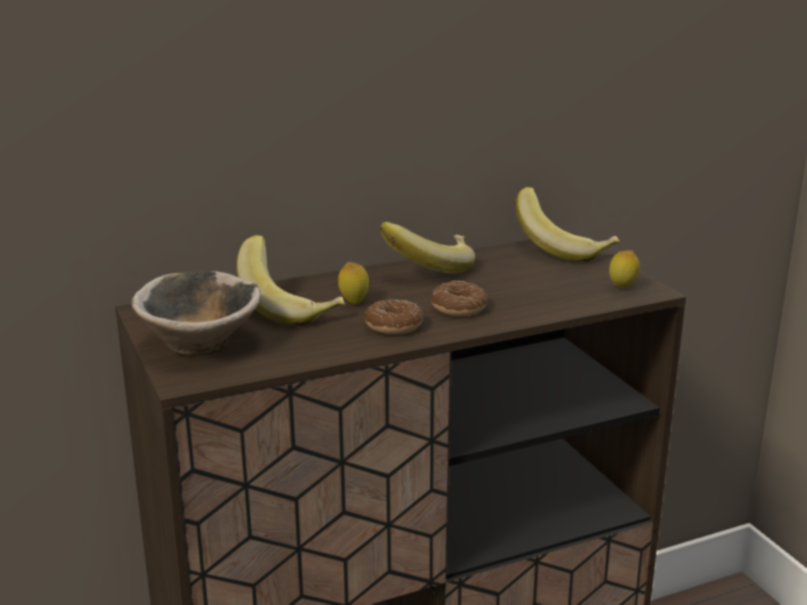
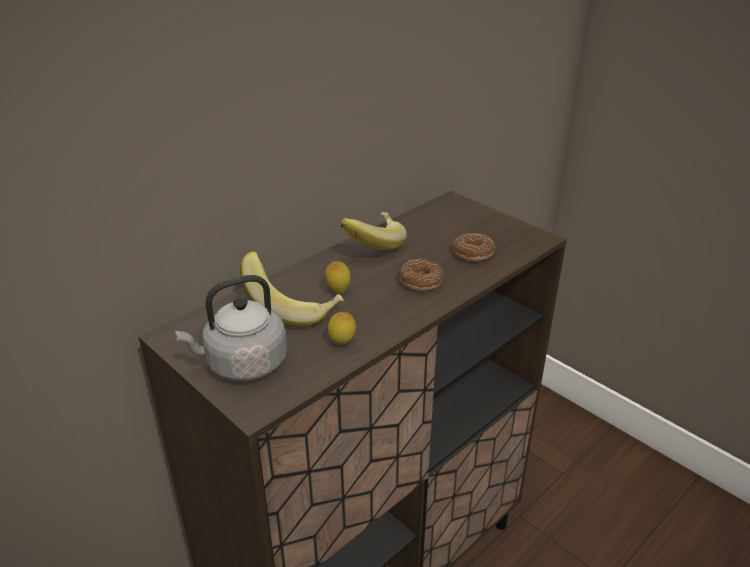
camera: 20 degrees left, 10 degrees up
(200, 344) = (242, 364): bowl -> grey kettle
(393, 326) = (385, 310): donut -> donut (473, 253)
(564, 249) = (456, 209): banana -> none
(622, 288) = (520, 239): lemon -> lemon (342, 344)

